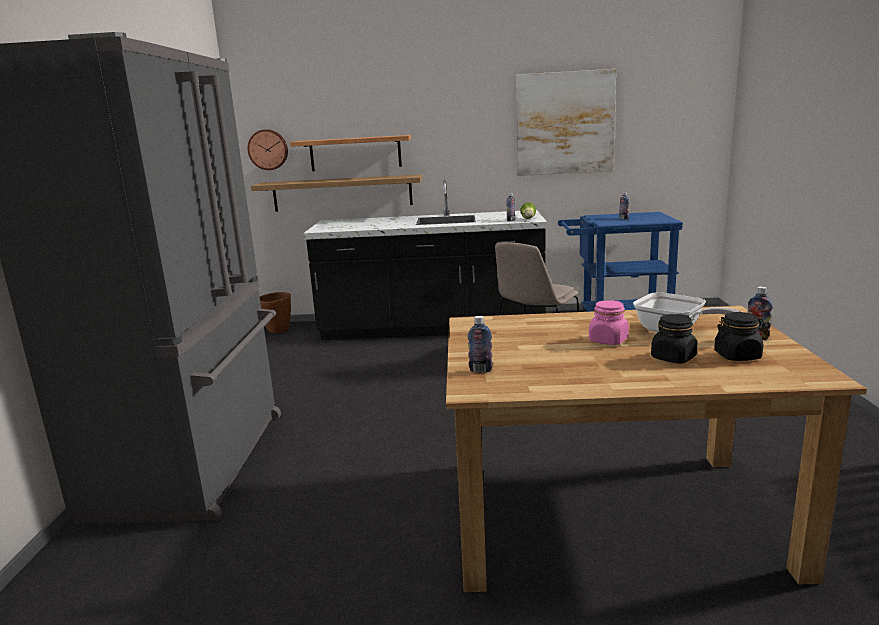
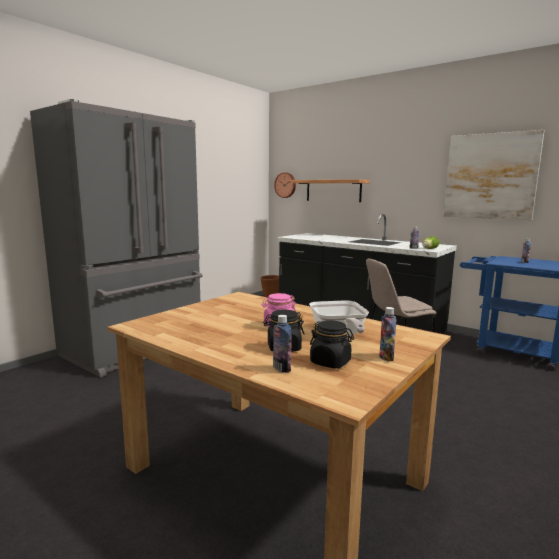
camera: 35 degrees right, 5 degrees down
(342, 193) = (322, 217): shelf -> none
(480, 370) = (168, 318): bottle -> bottle (281, 369)

